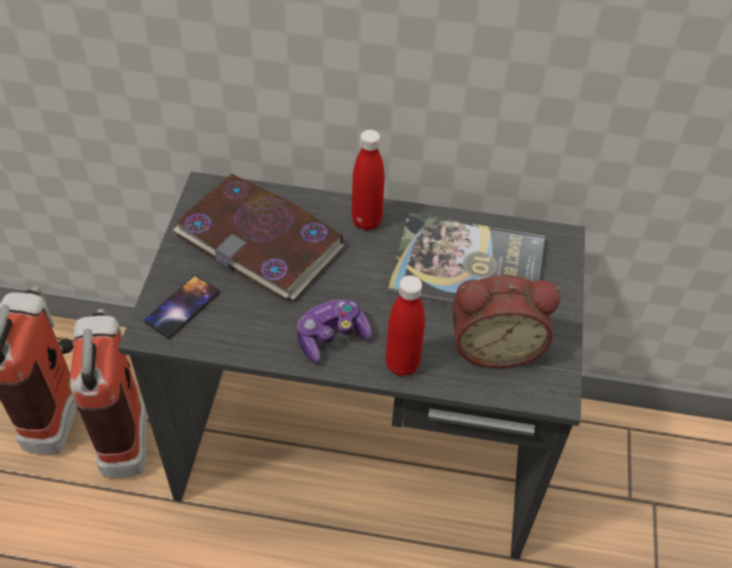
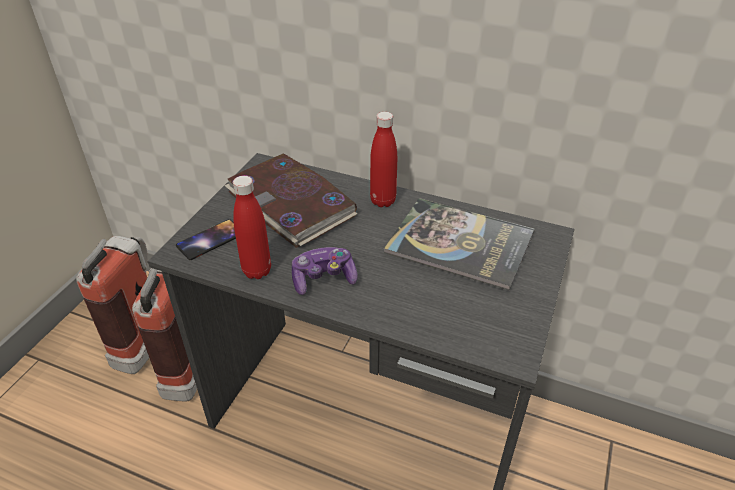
camera: 15 degrees right, 10 degrees down
(402, 364) = (378, 309): red bottle -> red bottle (257, 271)
(494, 345) = (467, 307): alarm clock -> none

